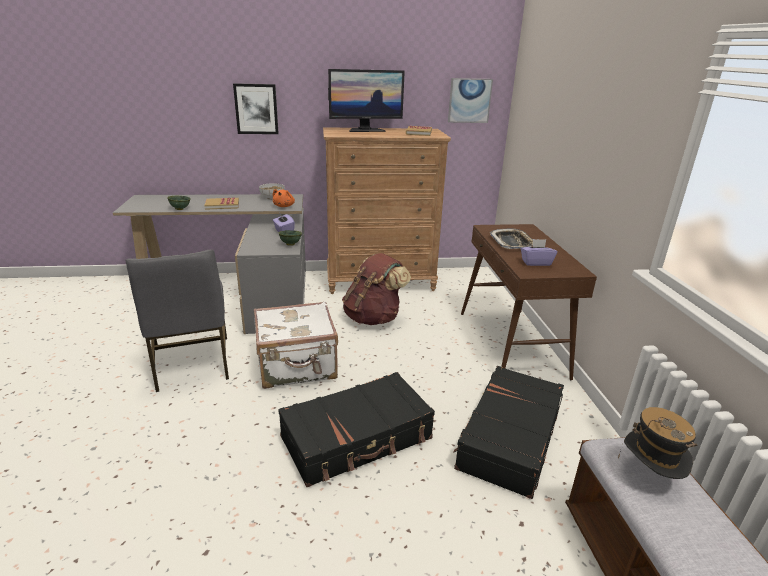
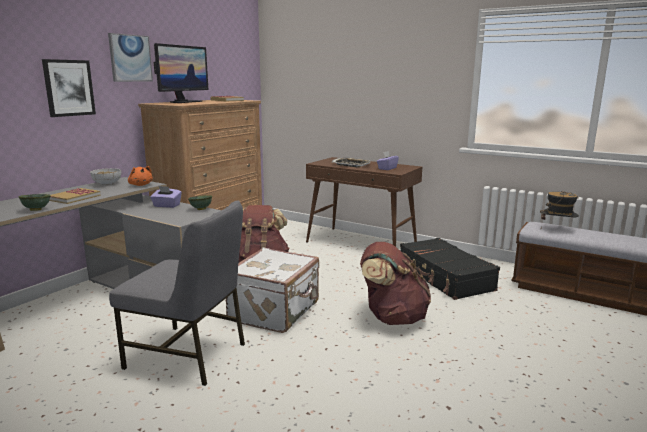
camera: 50 degrees left, 10 degrees down
(357, 438) = (392, 317): black suitcase -> brown backpack
(469, 100) = (237, 74): picture -> picture (130, 58)

